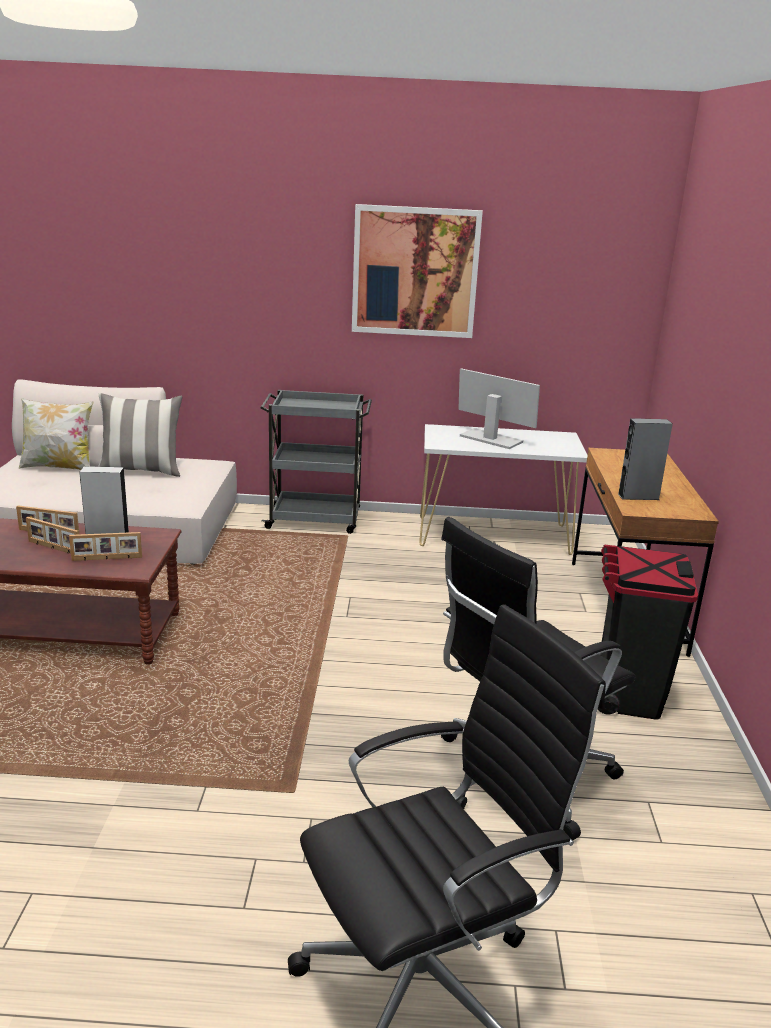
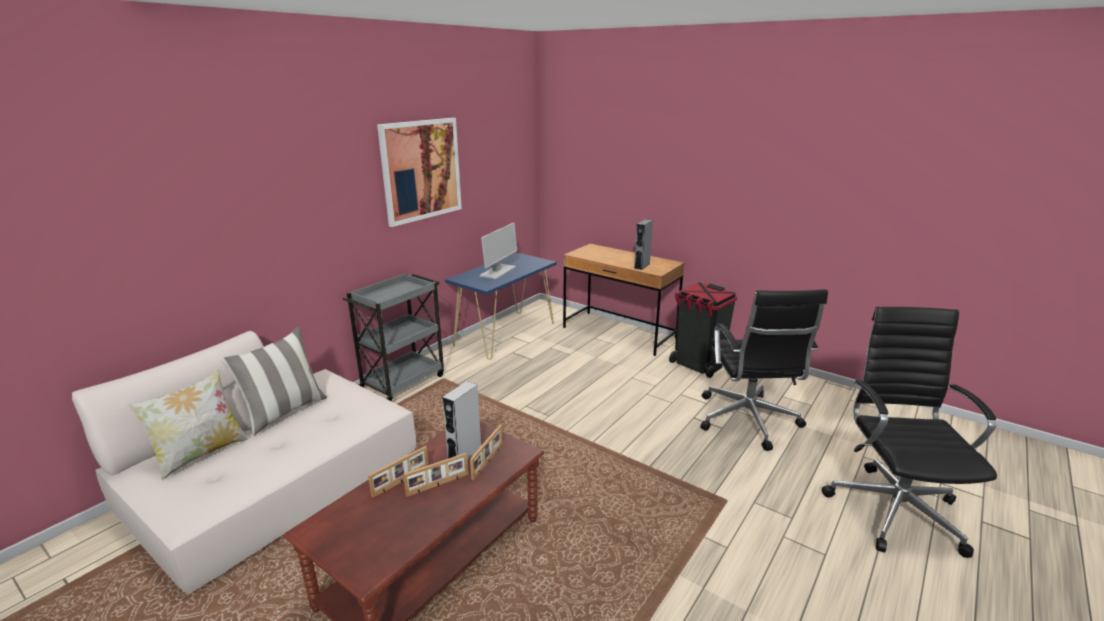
camera: 55 degrees left, 0 degrees up
(491, 439) = (498, 272): monitor -> monitor turned 135 degrees clockwise
(494, 535) = (505, 334): white console table -> blue console table

